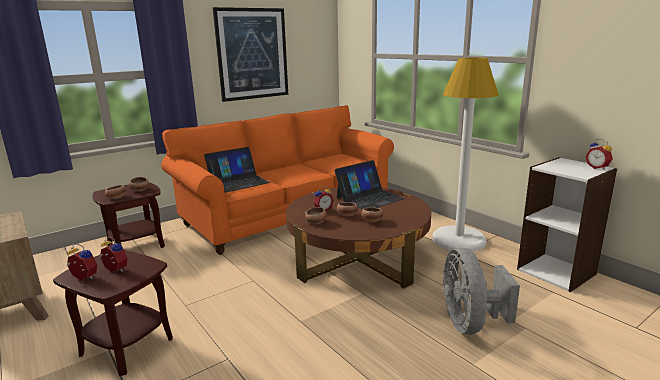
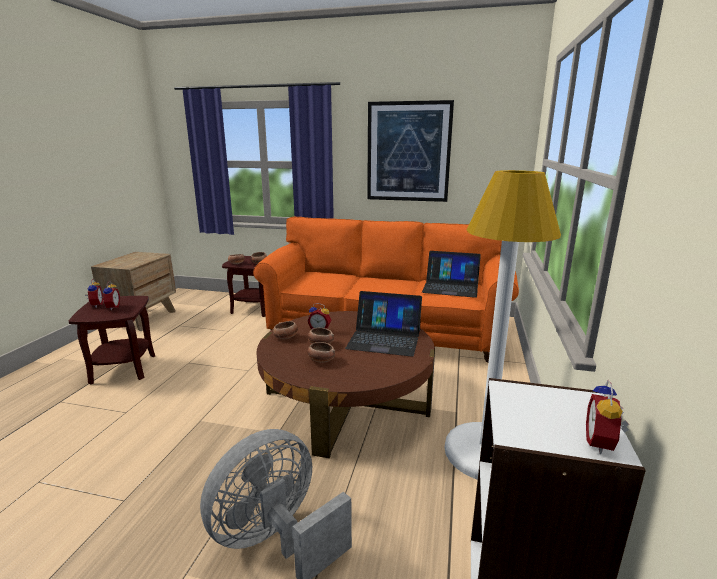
camera: 50 degrees right, 0 degrees up
(238, 182) = (318, 279): laptop -> laptop (450, 287)

